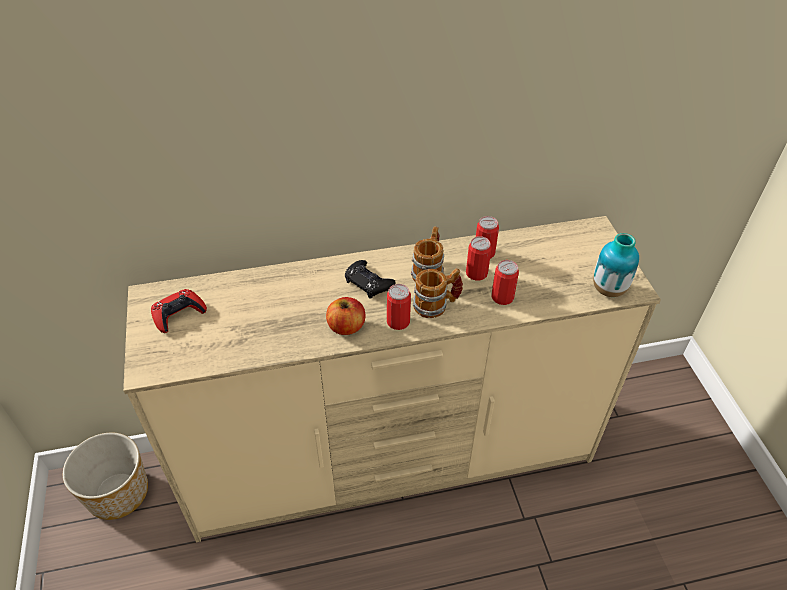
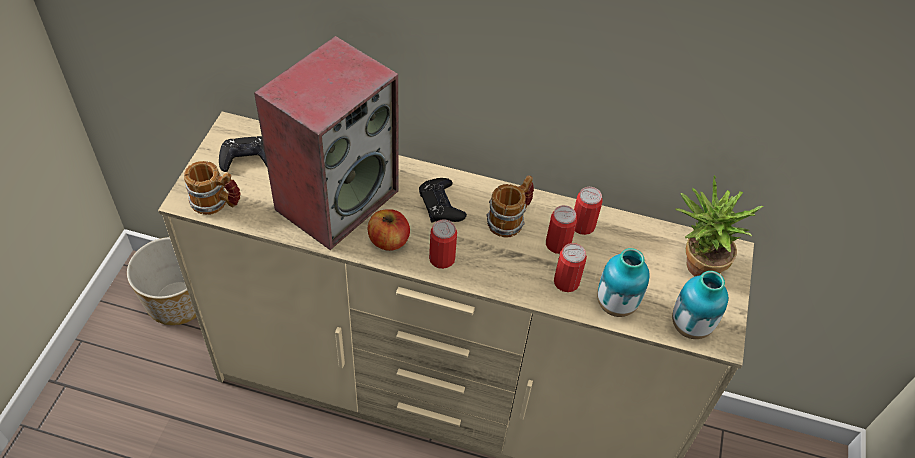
camera: 25 degrees right, 5 degrees up
(178, 314) = (247, 158): red game controller -> black game controller
(280, 312) = (337, 198): none -> speaker
(436, 305) = (492, 259): mug -> mug (216, 203)
(548, 297) = (615, 305): none -> vase
(580, 247) = (695, 265): none -> potted plant

